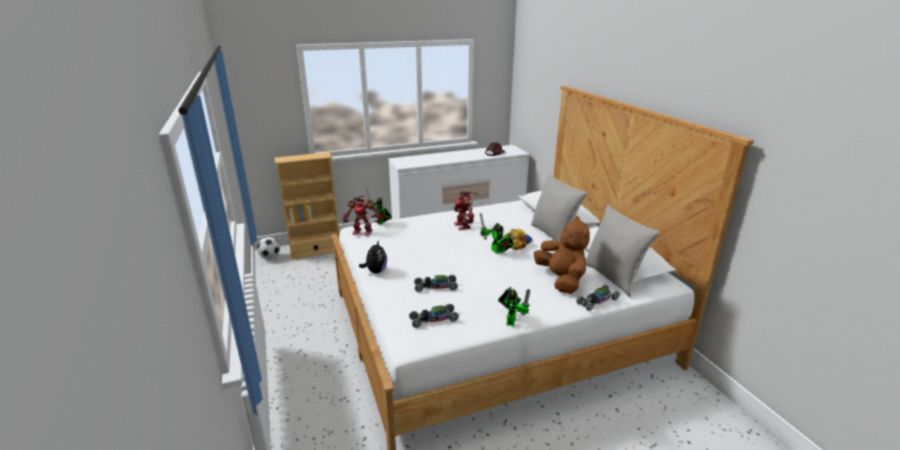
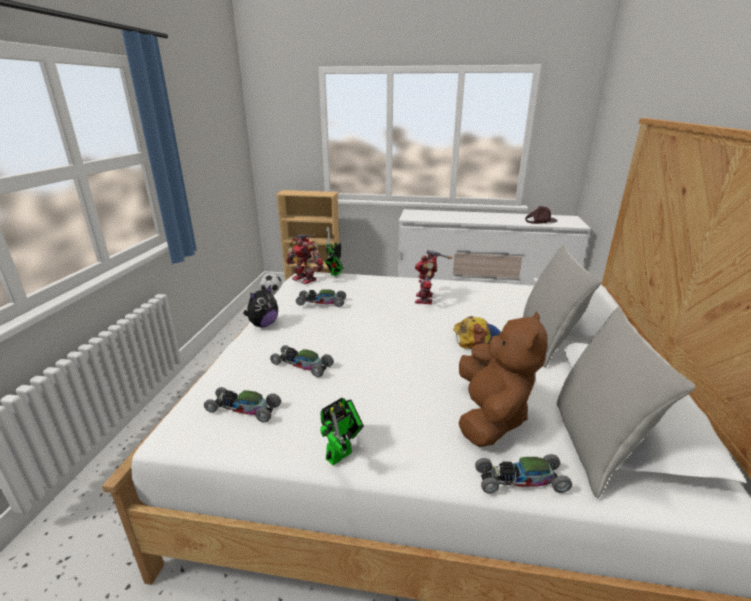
camera: 30 degrees right, 0 degrees up
(399, 245) = (321, 302): none -> toy car
(497, 251) = (433, 343): toy robot -> none

